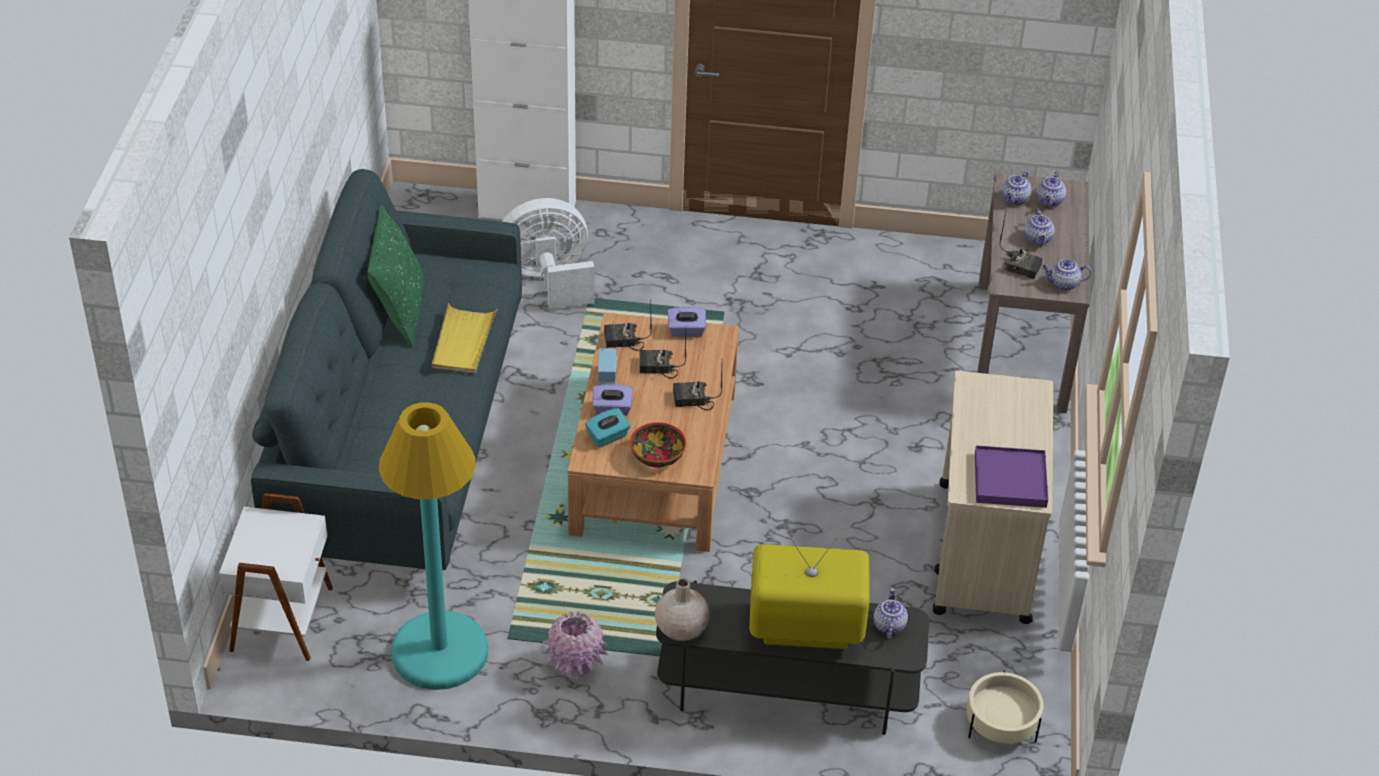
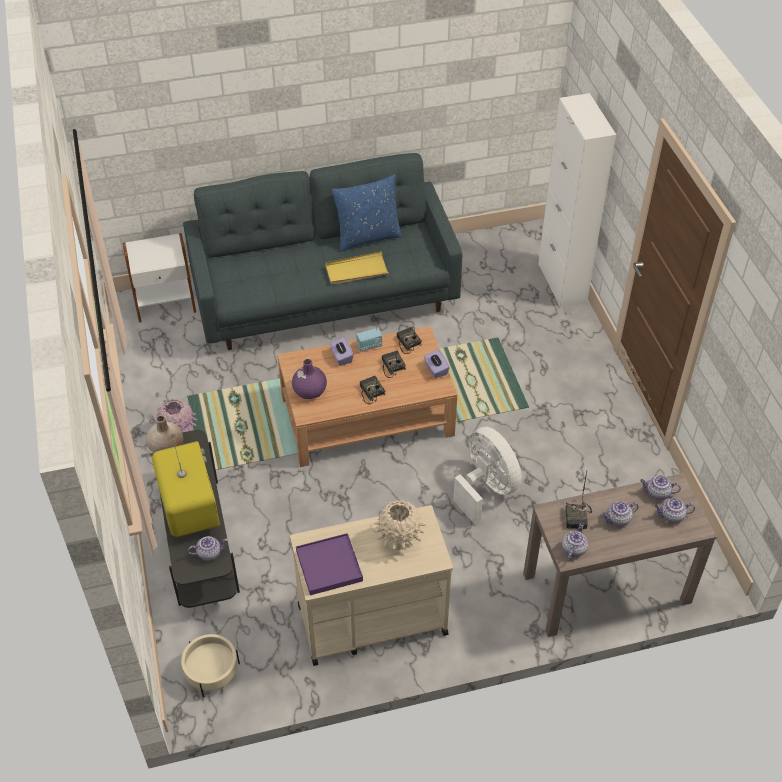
camera: 70 degrees right, 5 degrees up
(399, 312) = (368, 237): green pillow -> blue pillow
(439, 652) = (166, 371): turquoise floor lamp -> none
(548, 280) = (502, 314): white fan -> white fan (486, 489)
(608, 437) = (315, 363): turquoise tissue box -> none
(657, 456) = (309, 391): bowl -> purple vase
(996, 411) = (399, 540): none -> beige vase
(1063, 284) = (573, 549): teapot -> teapot turned 45 degrees clockwise

